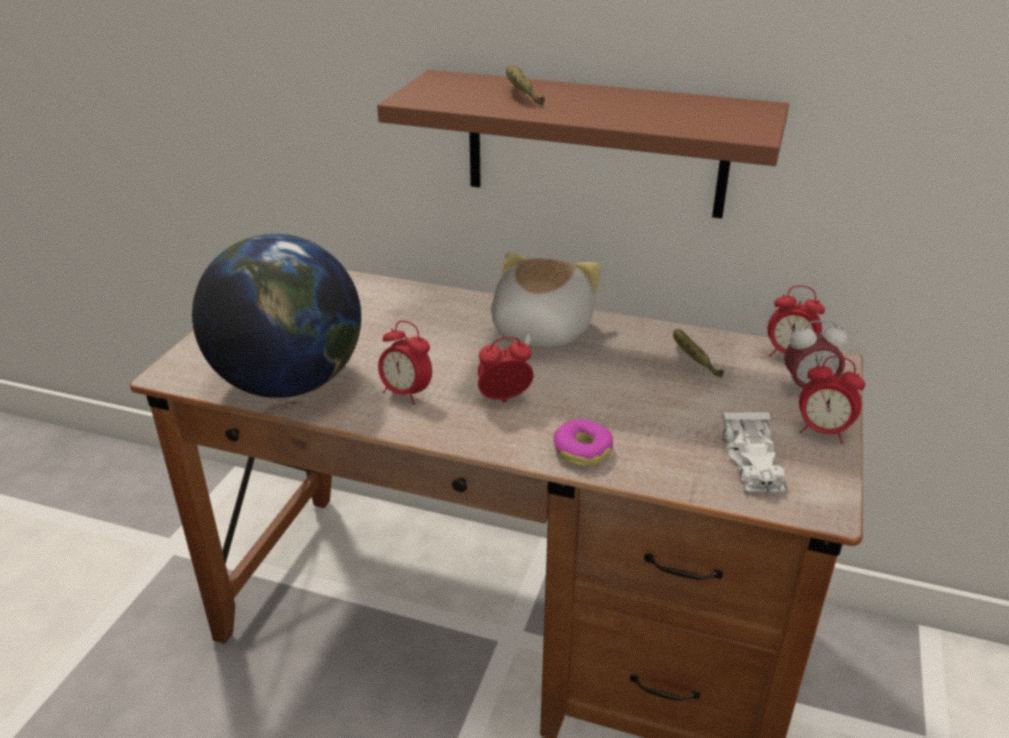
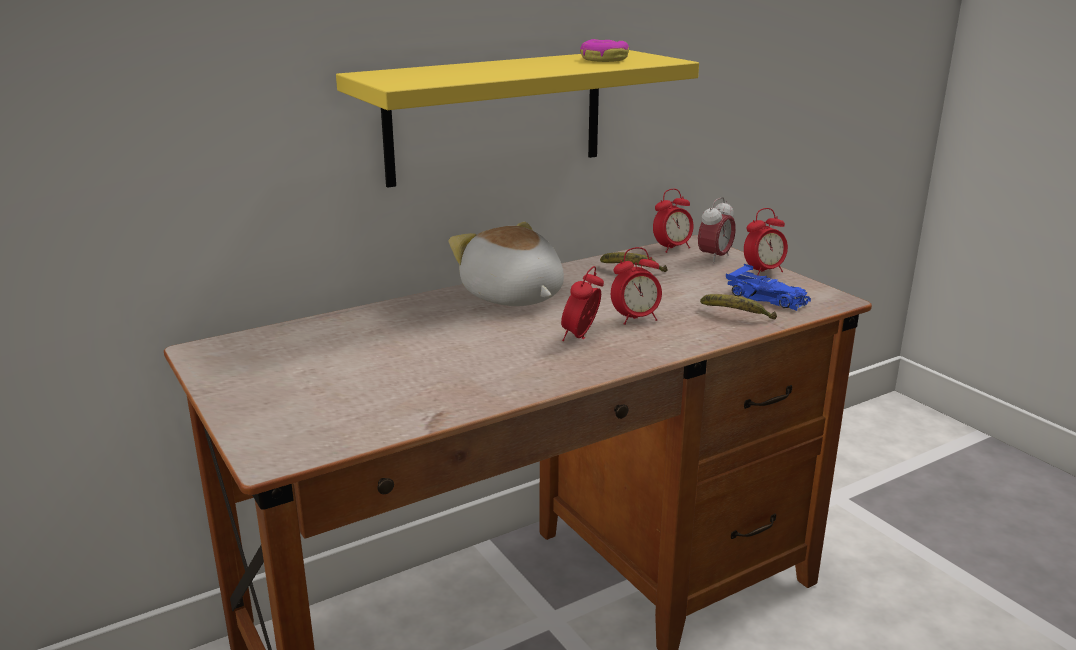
camera: 50 degrees left, 10 degrees down
(289, 382) = (403, 406): globe -> none
(406, 393) = (510, 366): alarm clock -> alarm clock (636, 319)
(521, 94) = (469, 70): banana -> banana (736, 316)
(582, 450) = (684, 336): donut -> donut (604, 59)
(595, 144) = (496, 116): brown shelf -> yellow shelf
(753, 462) = (768, 298): white toy car -> blue toy car

